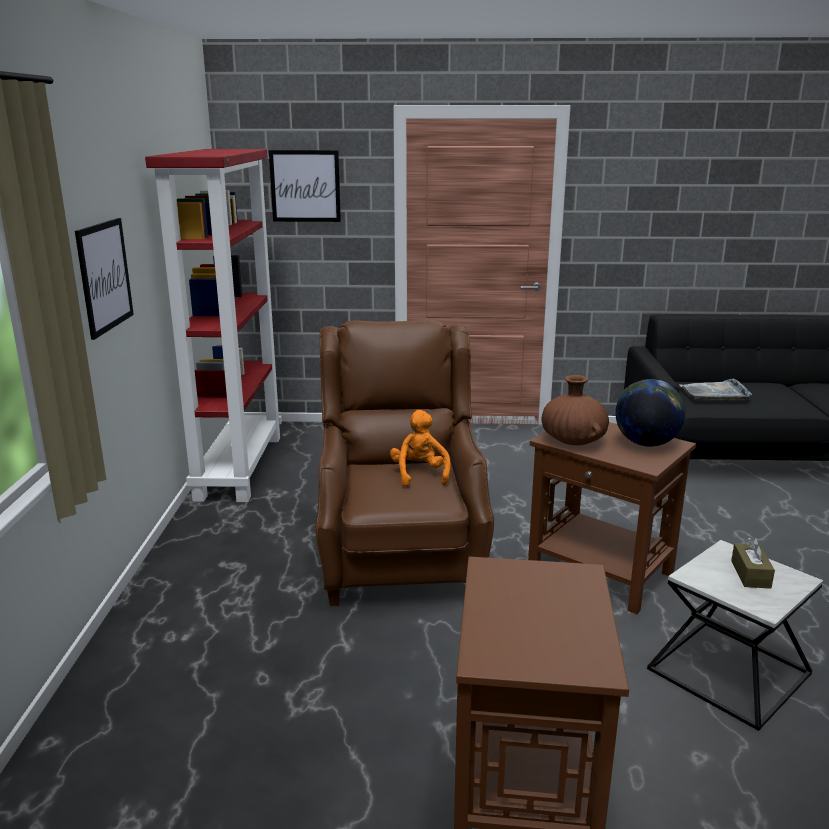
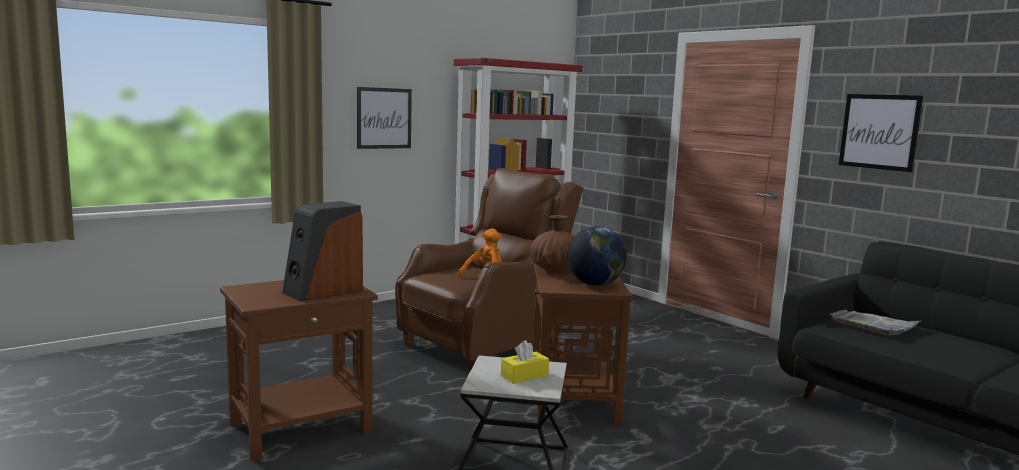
camera: 50 degrees right, 10 degrees down
(305, 186) = (619, 96): picture -> picture (879, 132)
(559, 596) = (323, 291): none -> speaker
(750, 574) = (524, 376): brown tissue box -> yellow tissue box

